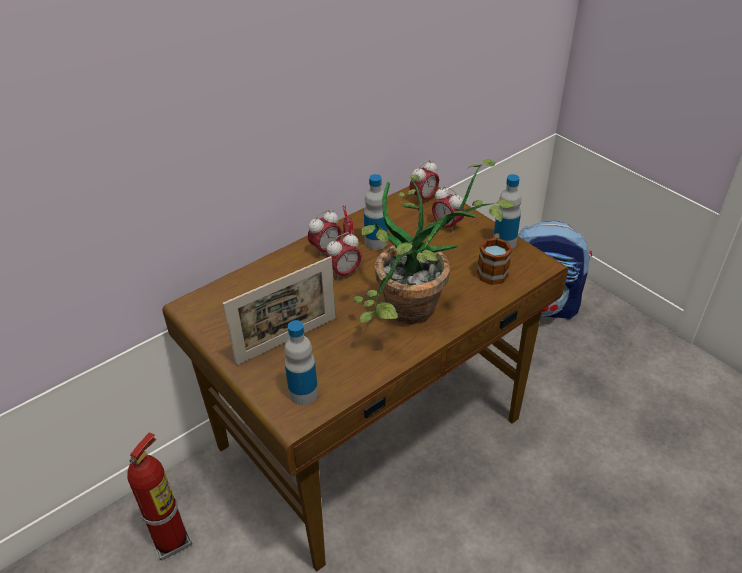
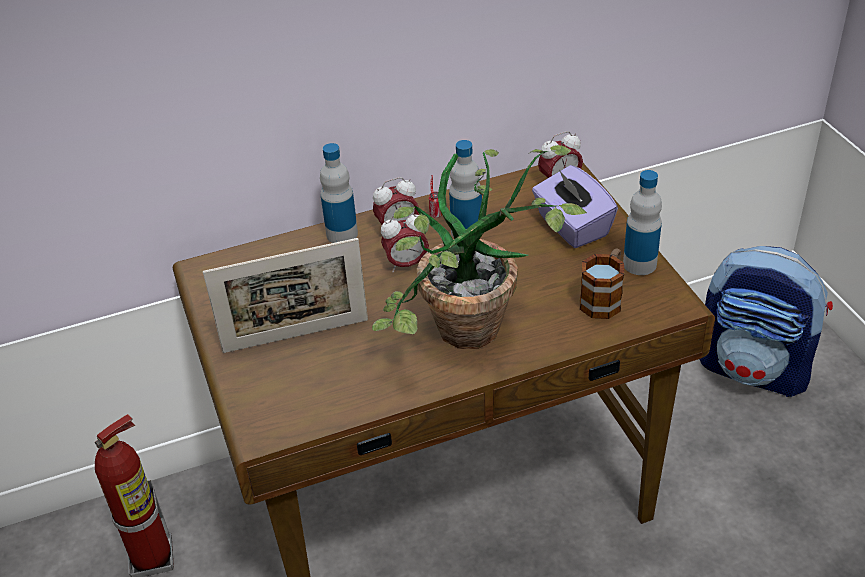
camera: 20 degrees right, 0 degrees up
(303, 393) = (284, 405): bottle -> bottle (342, 234)
(447, 226) = (572, 226): alarm clock -> purple tissue box

